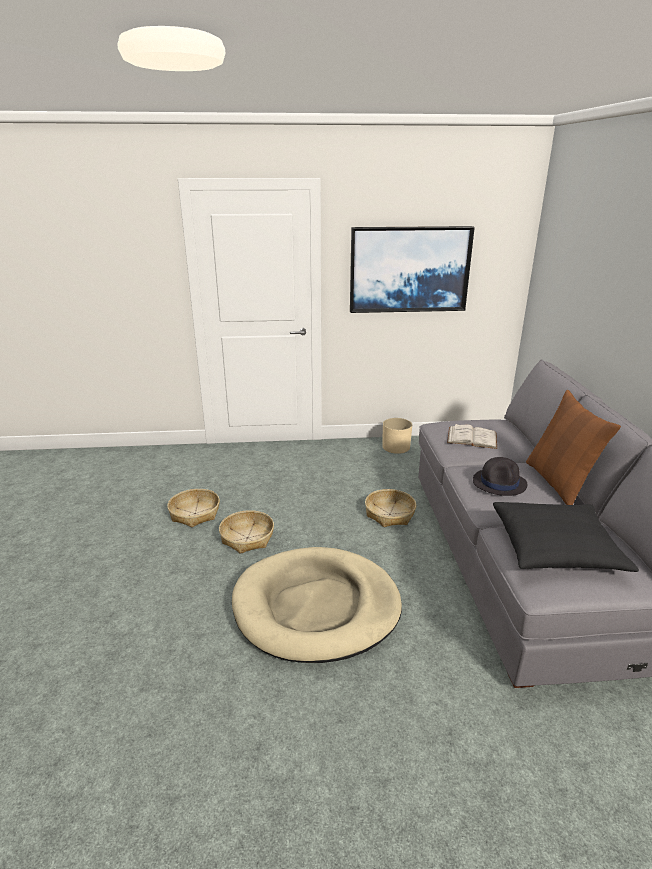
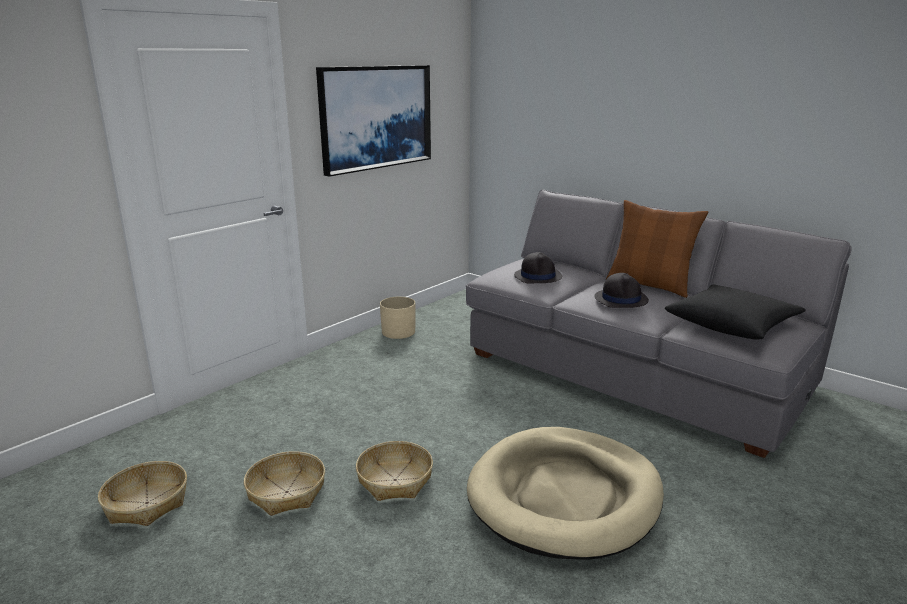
camera: 45 degrees left, 5 degrees down
(389, 514) = (489, 389): basket -> basket (146, 503)
(472, 437) = (538, 276): white book -> black hat

